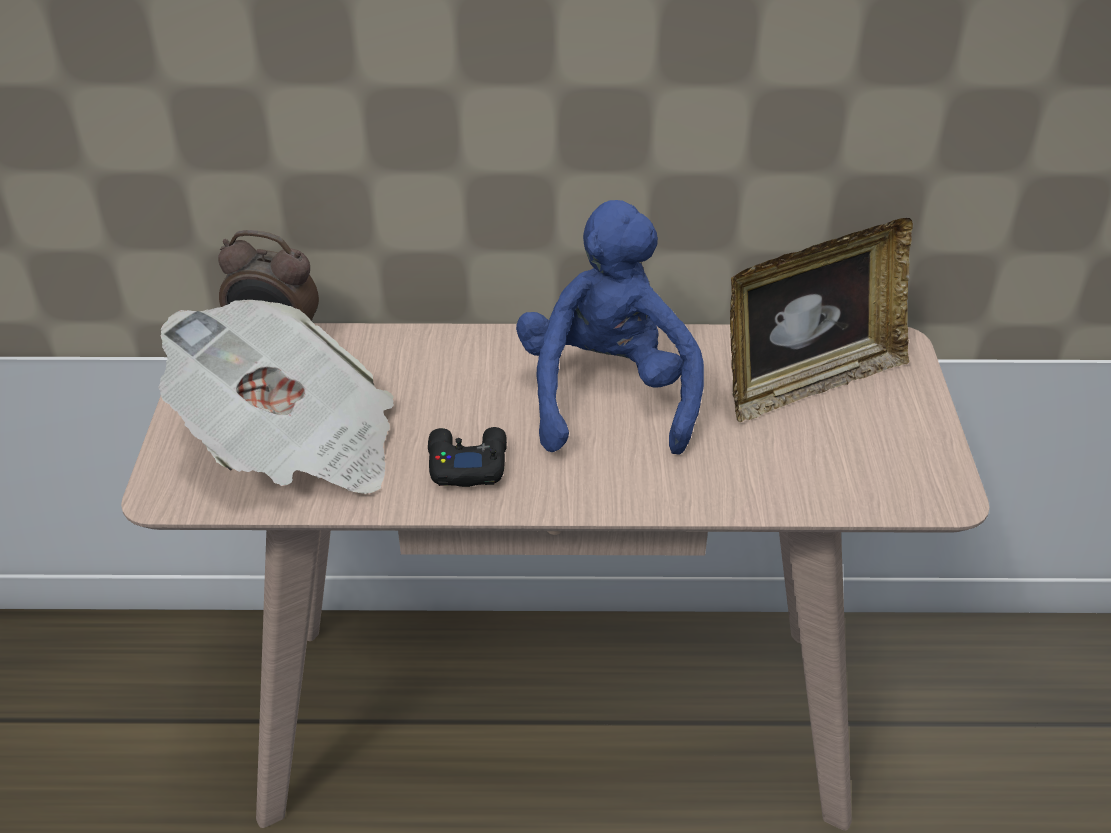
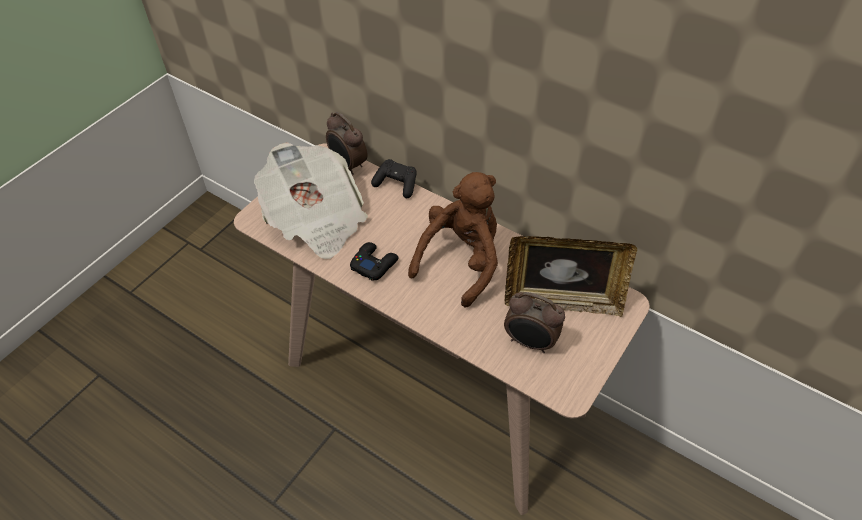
camera: 35 degrees right, 10 degrees up
(391, 335) = (396, 184): none -> black game controller
(607, 396) = (461, 261): blue plush toy -> brown plush toy
(821, 456) = (530, 342): none -> alarm clock

